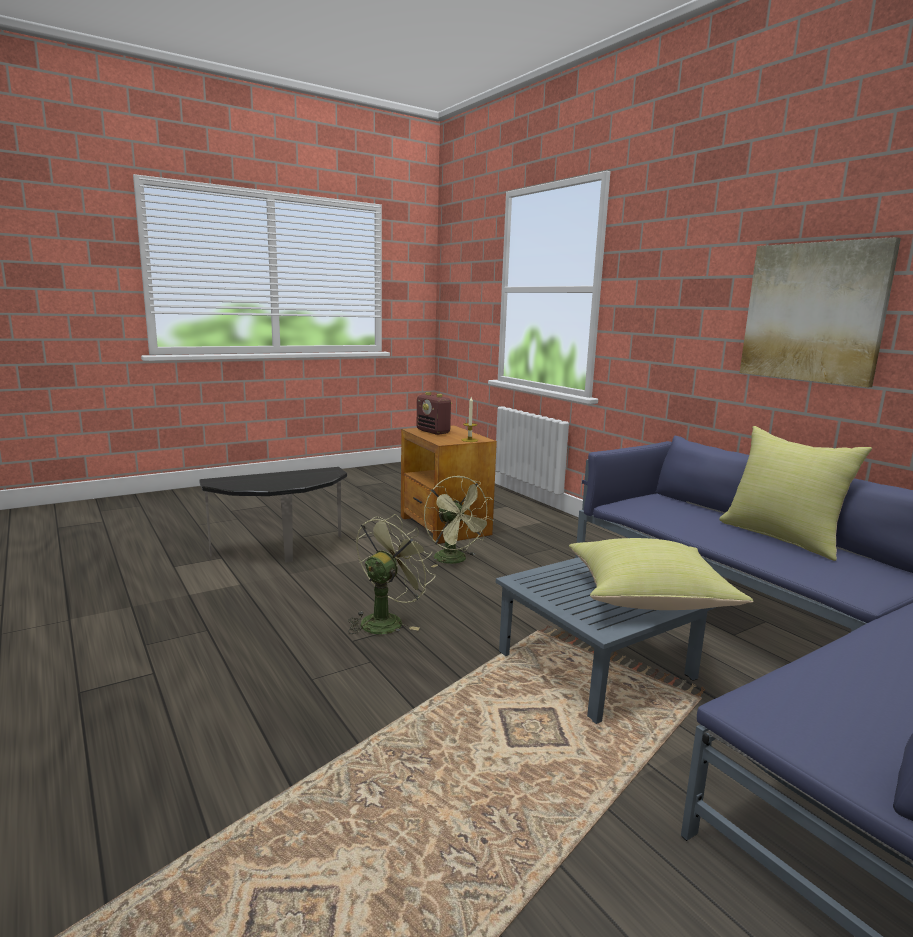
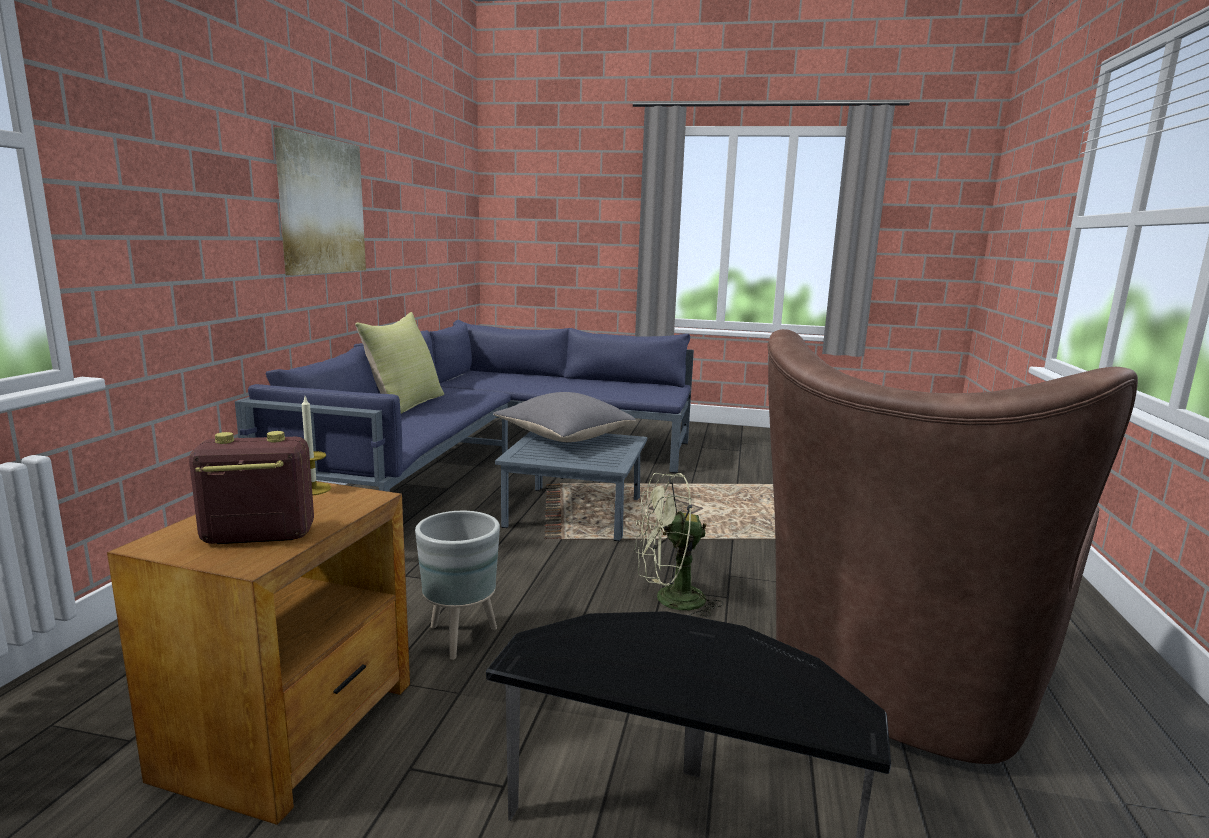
camera: 135 degrees left, 0 degrees up
(195, 629) = (900, 687): none -> brown armchair
(433, 432) = (257, 536): radio -> radio turned 105 degrees counterclockwise
(455, 560) = (459, 638): green fan -> grey planter
(649, 598) = (562, 438): yellow pillow -> grey pillow

